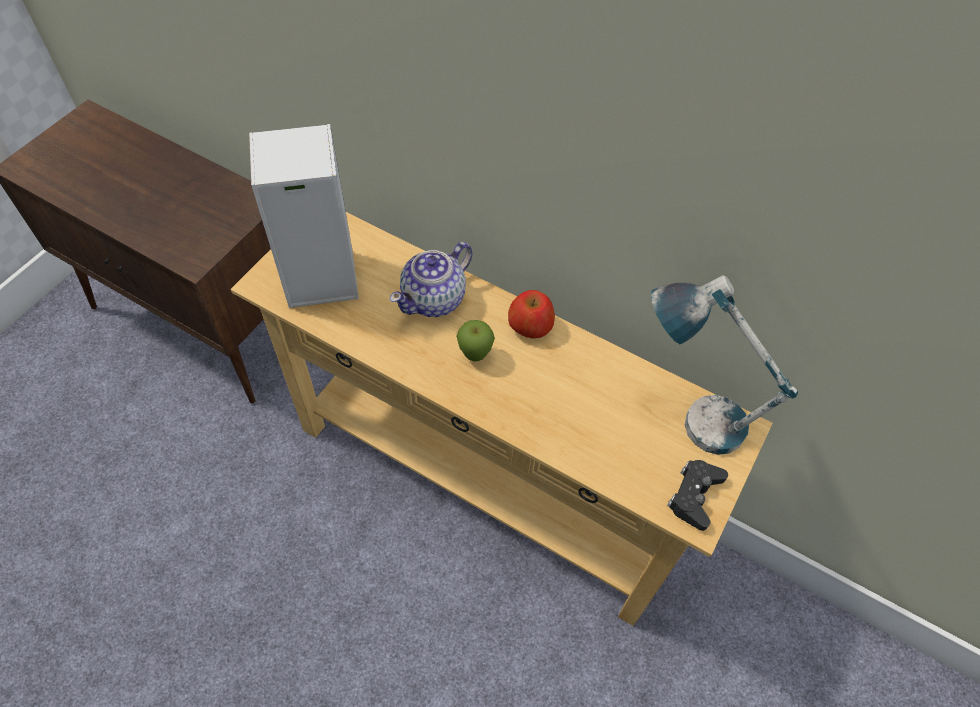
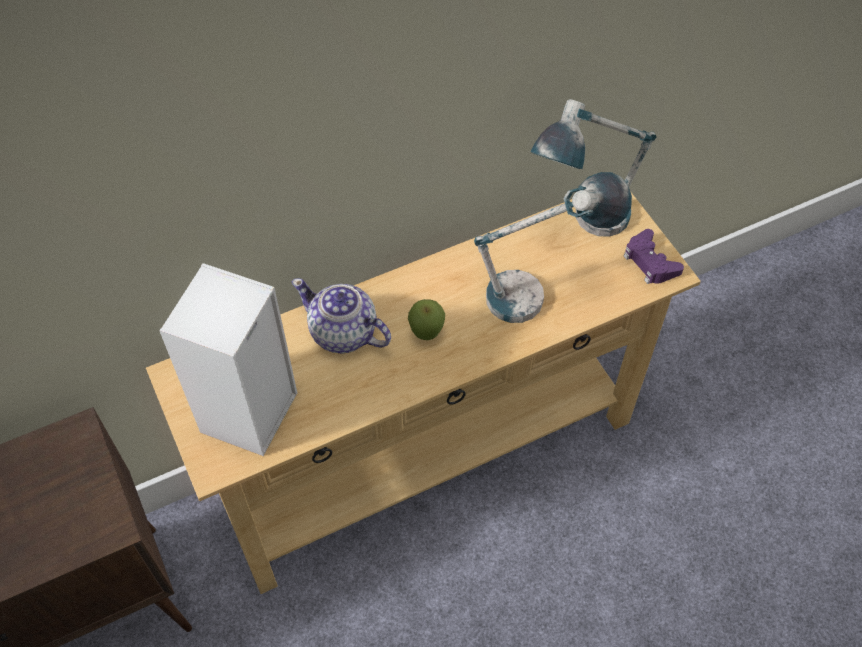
camera: 55 degrees left, 0 degrees up
(434, 299) = (343, 333): teapot -> teapot turned 135 degrees clockwise
(530, 325) = (425, 279): apple -> none
(581, 419) = (539, 295): none -> table lamp
(694, 496) = (650, 262): black game controller -> purple game controller

